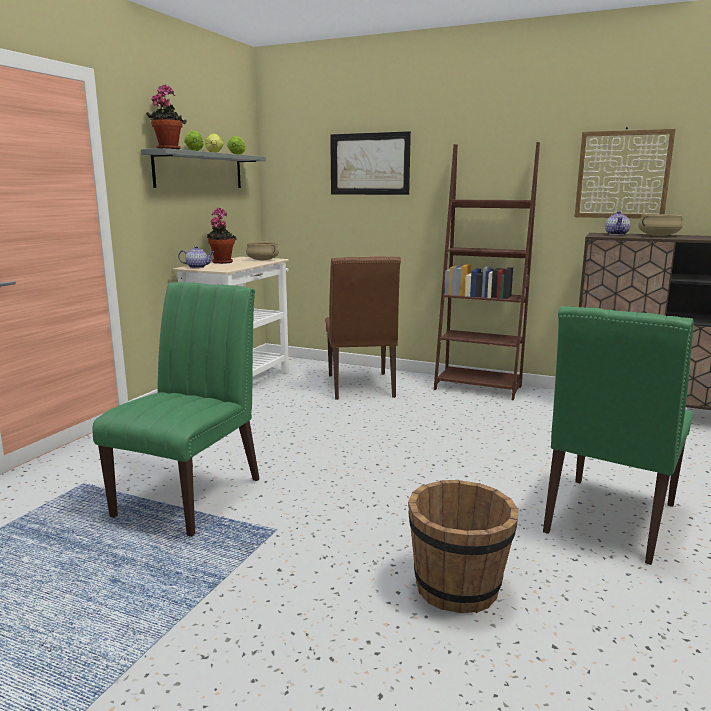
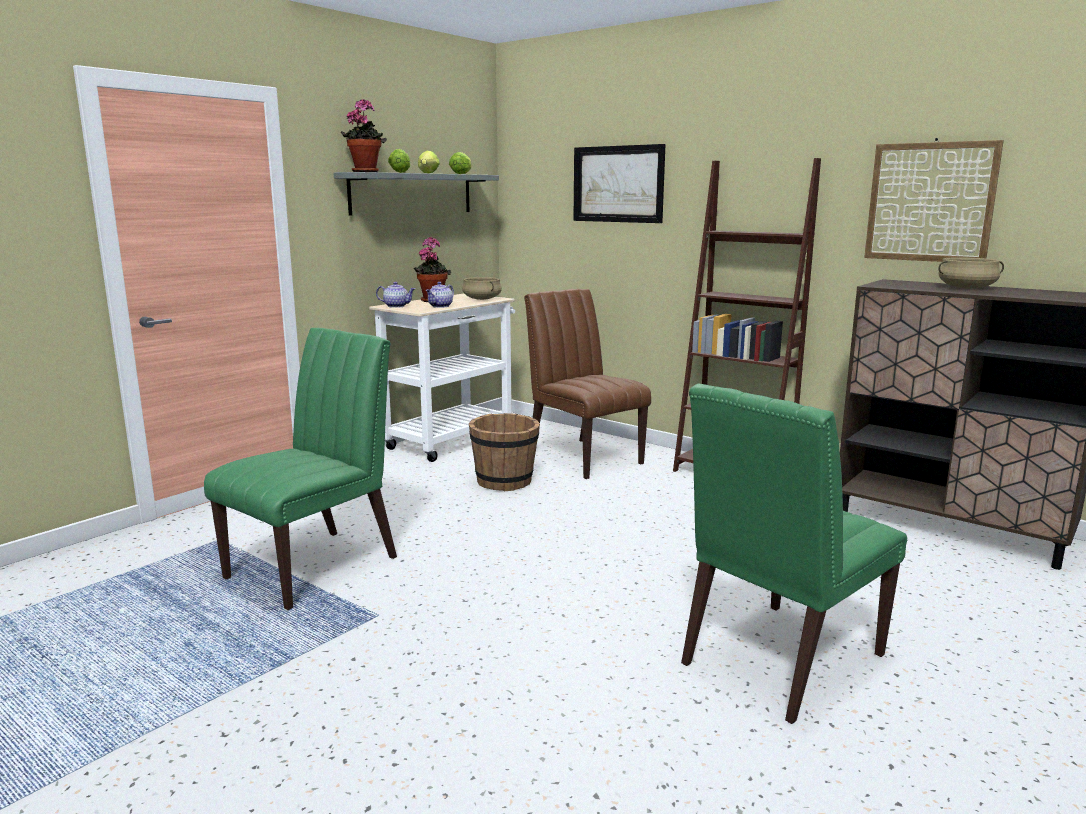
camera: 15 degrees right, 0 degrees up
(360, 386) = (585, 458): brown chair -> brown chair turned 135 degrees clockwise
(458, 587) = (532, 710): brown bucket -> brown bucket (505, 481)
(617, 234) = (912, 284): teapot -> teapot (440, 306)

